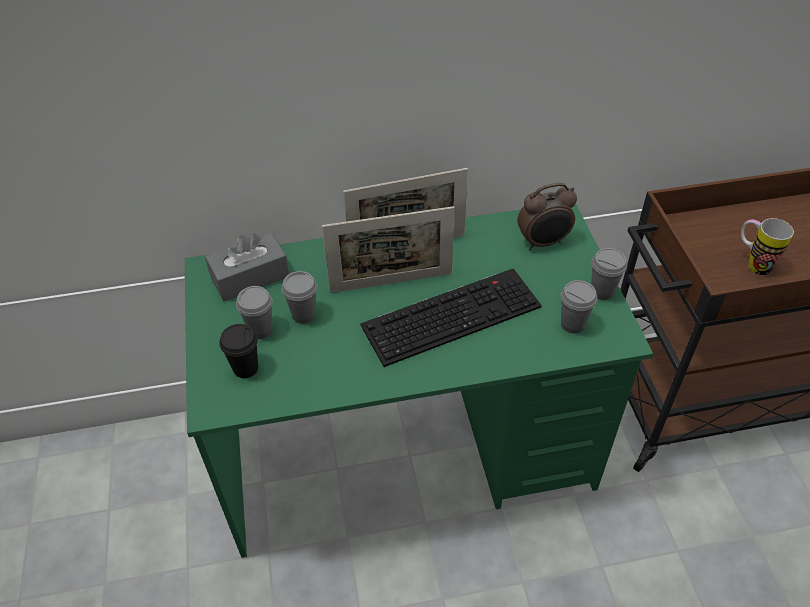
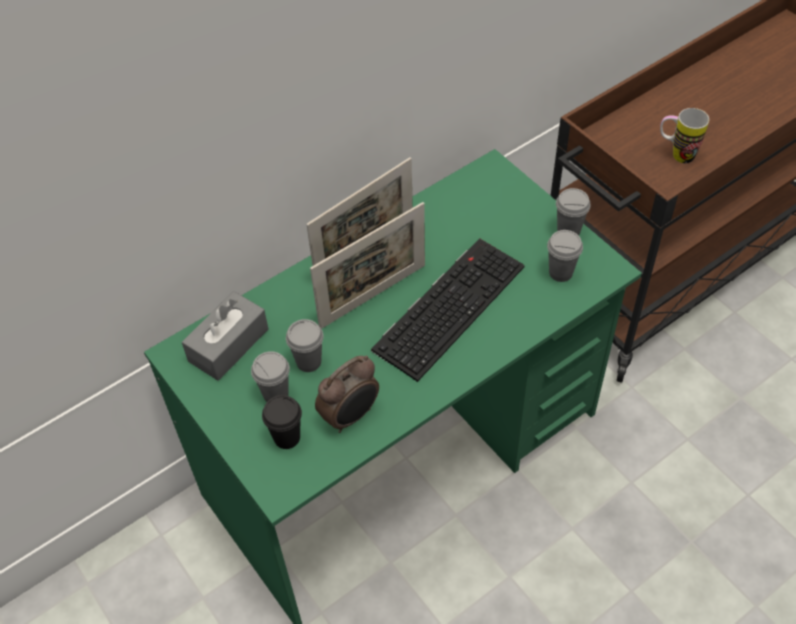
camera: 25 degrees left, 5 degrees up
(543, 243) = (490, 202): alarm clock -> alarm clock (351, 416)

